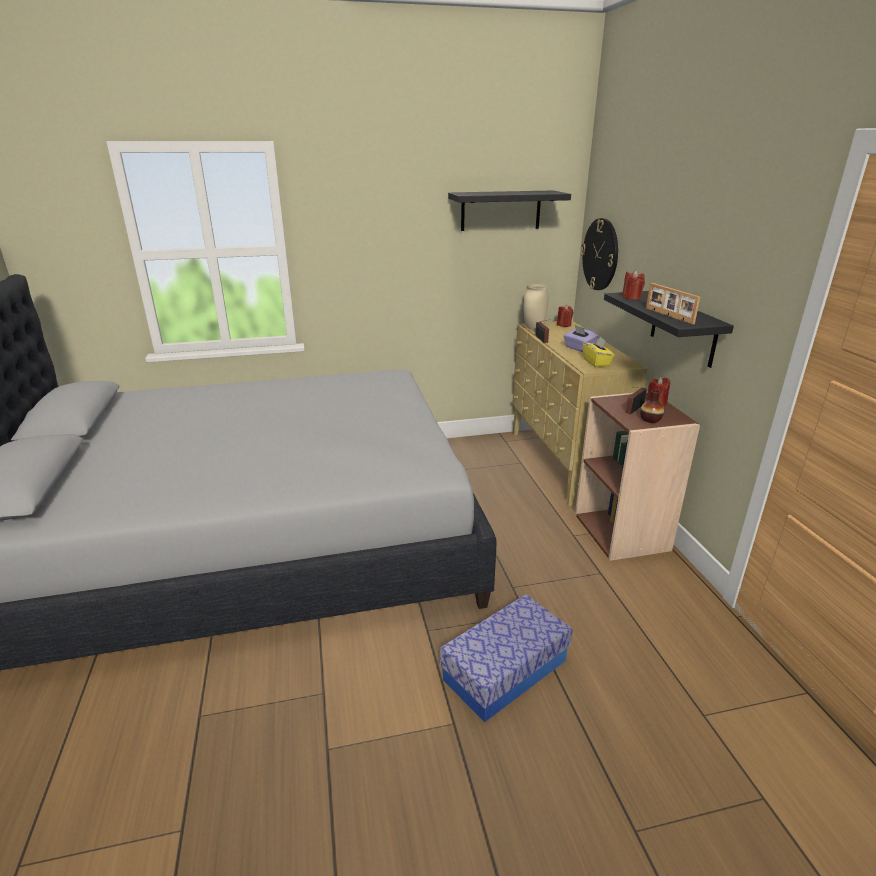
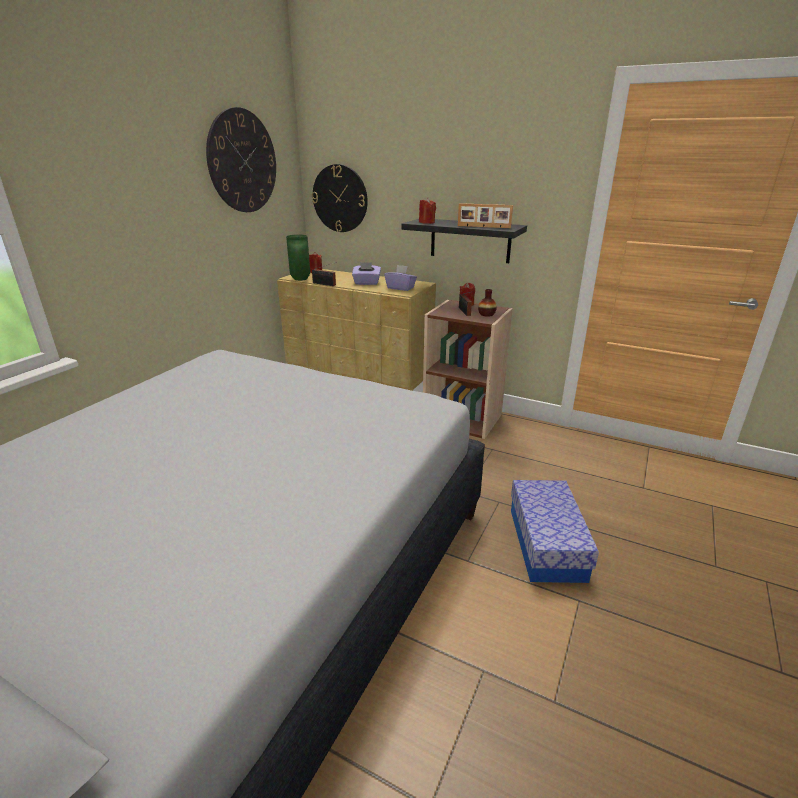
camera: 50 degrees left, 0 degrees up
(500, 210) = (242, 161): black shelf -> wall clock
(534, 329) = (301, 279): beige vase -> green vase
(596, 362) = (400, 288): yellow tissue box -> purple tissue box

